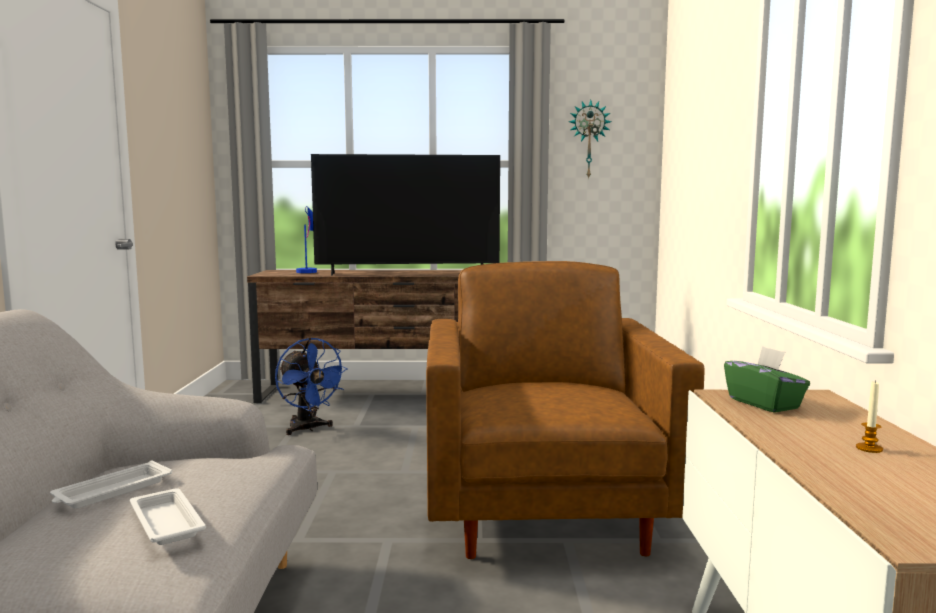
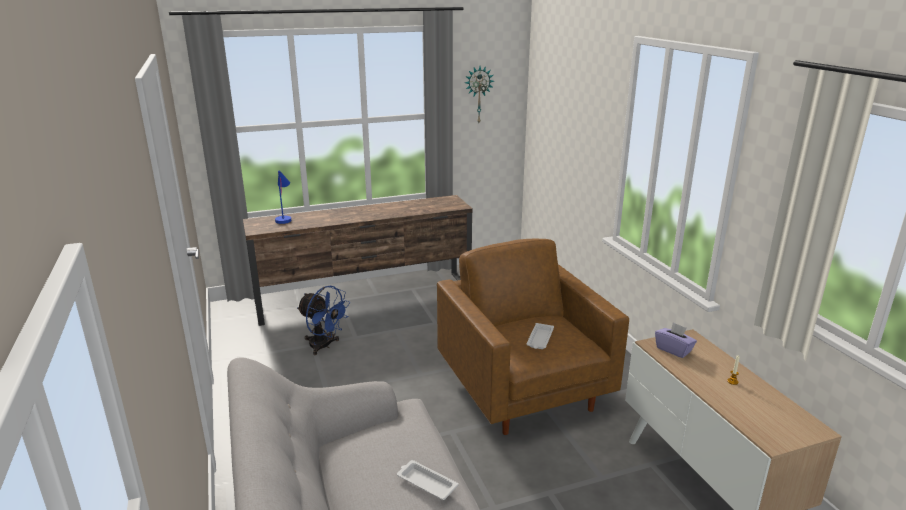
camera: 20 degrees left, 15 degrees up
(111, 491) = (369, 468): white tray -> white tray (540, 339)
(408, 273) = (364, 215): television -> none
(764, 403) = (673, 350): green tissue box -> purple tissue box

